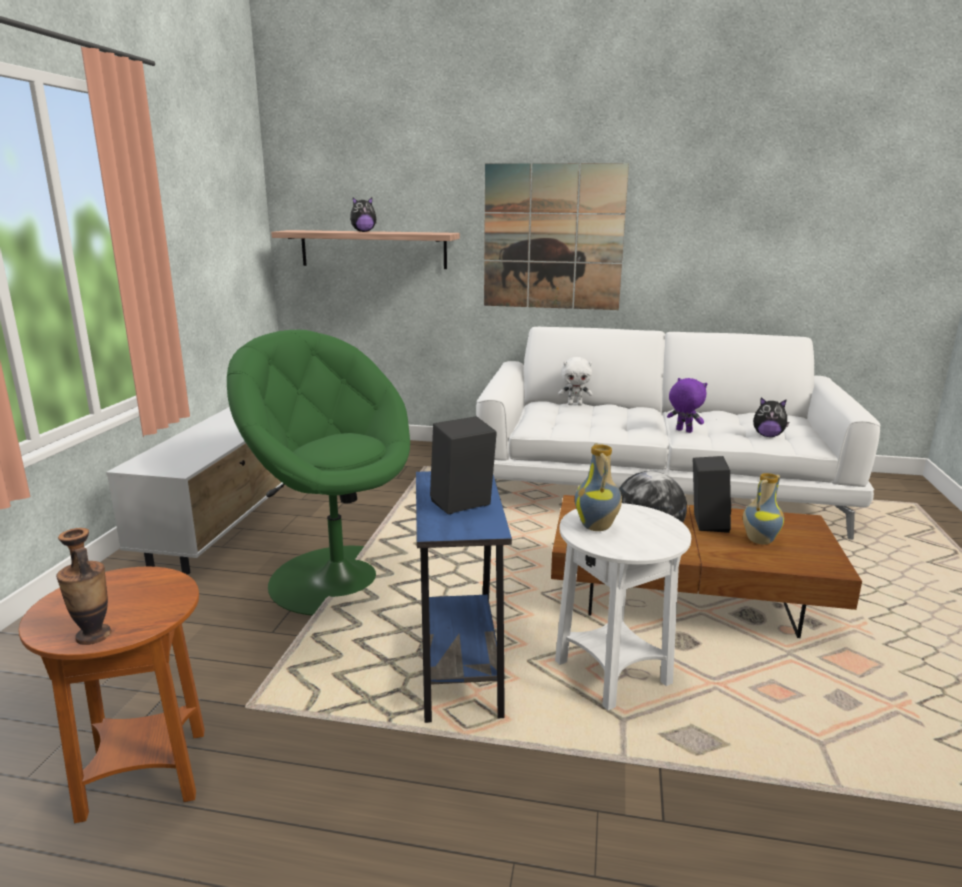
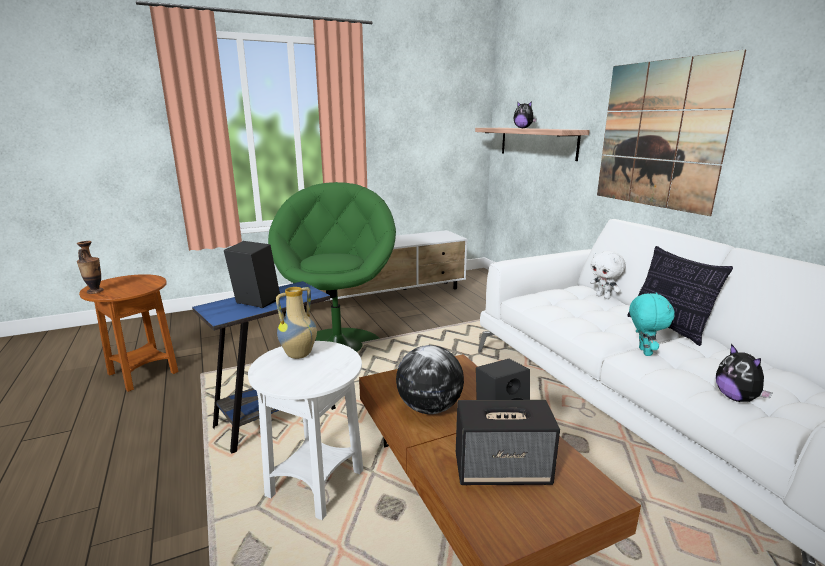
camera: 55 degrees right, 0 degrees up
(654, 412) = (668, 328): none -> pillow
(683, 431) = (643, 352): purple plush toy -> turquoise plush toy
(758, 540) = (503, 470): vase -> speaker

